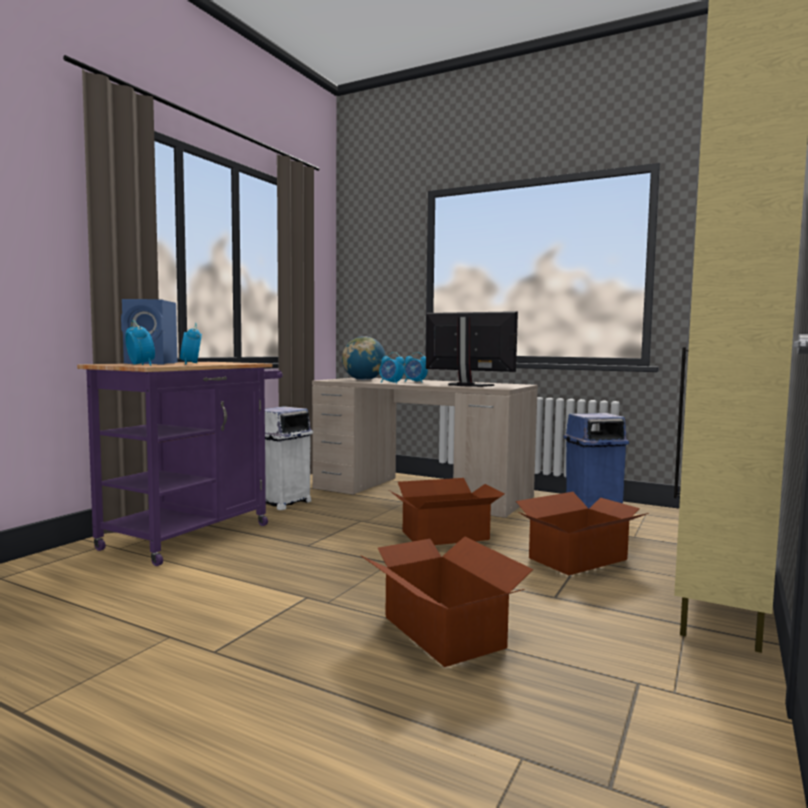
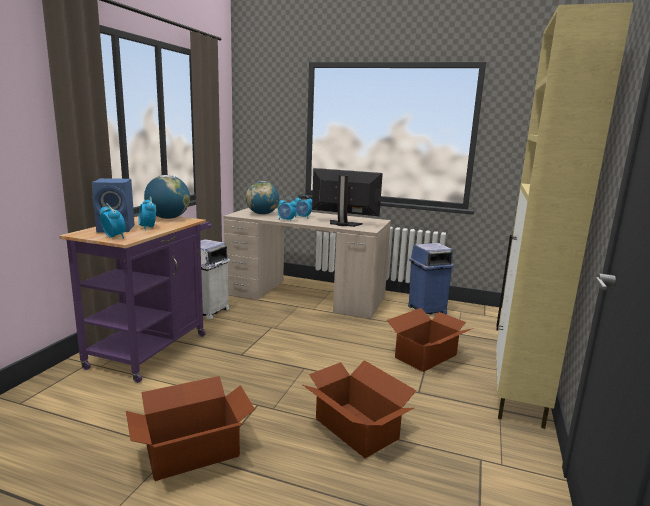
camera: 10 degrees left, 10 degrees up
(226, 362) = (168, 218): none -> globe
(444, 535) = (333, 339): cardboard box -> cardboard box (192, 451)

